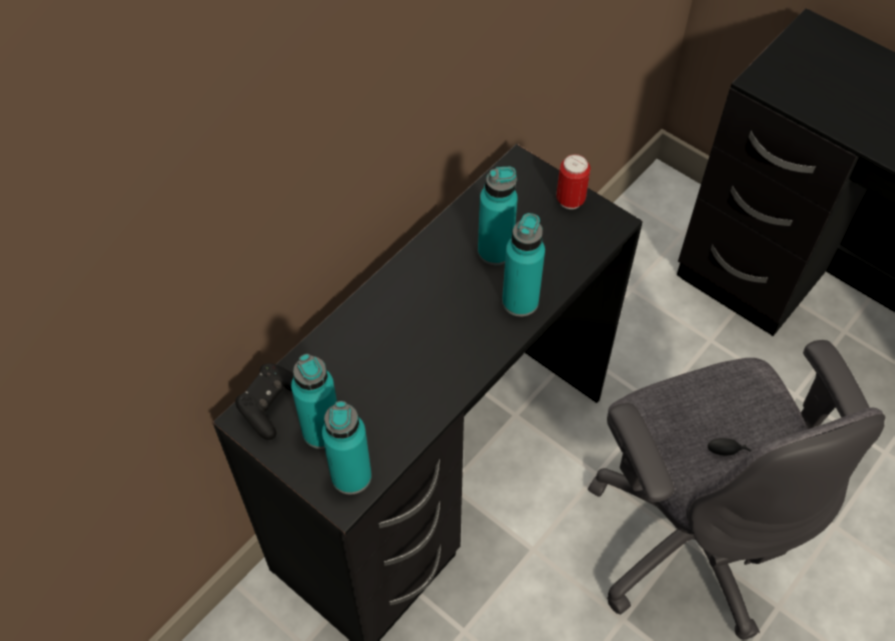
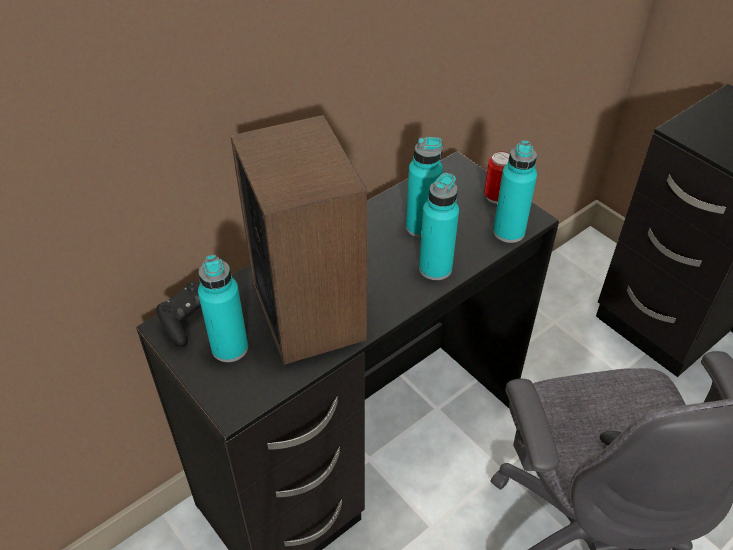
camera: 10 degrees right, 10 degrees down
(351, 476) = (245, 389): turquoise bottle -> turquoise bottle (508, 232)
(396, 375) = (309, 311): none -> speaker

